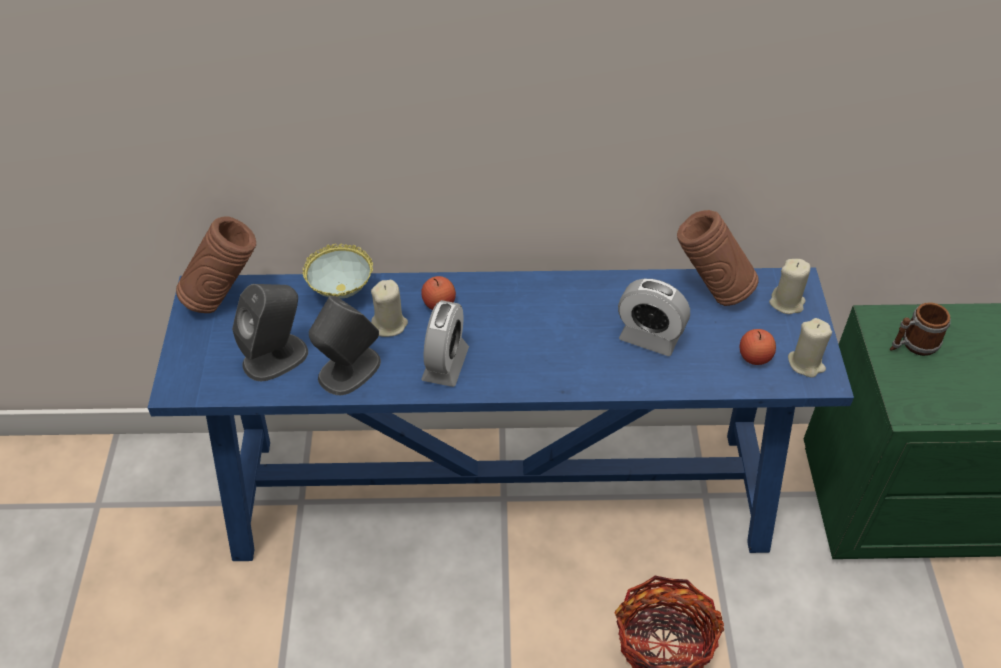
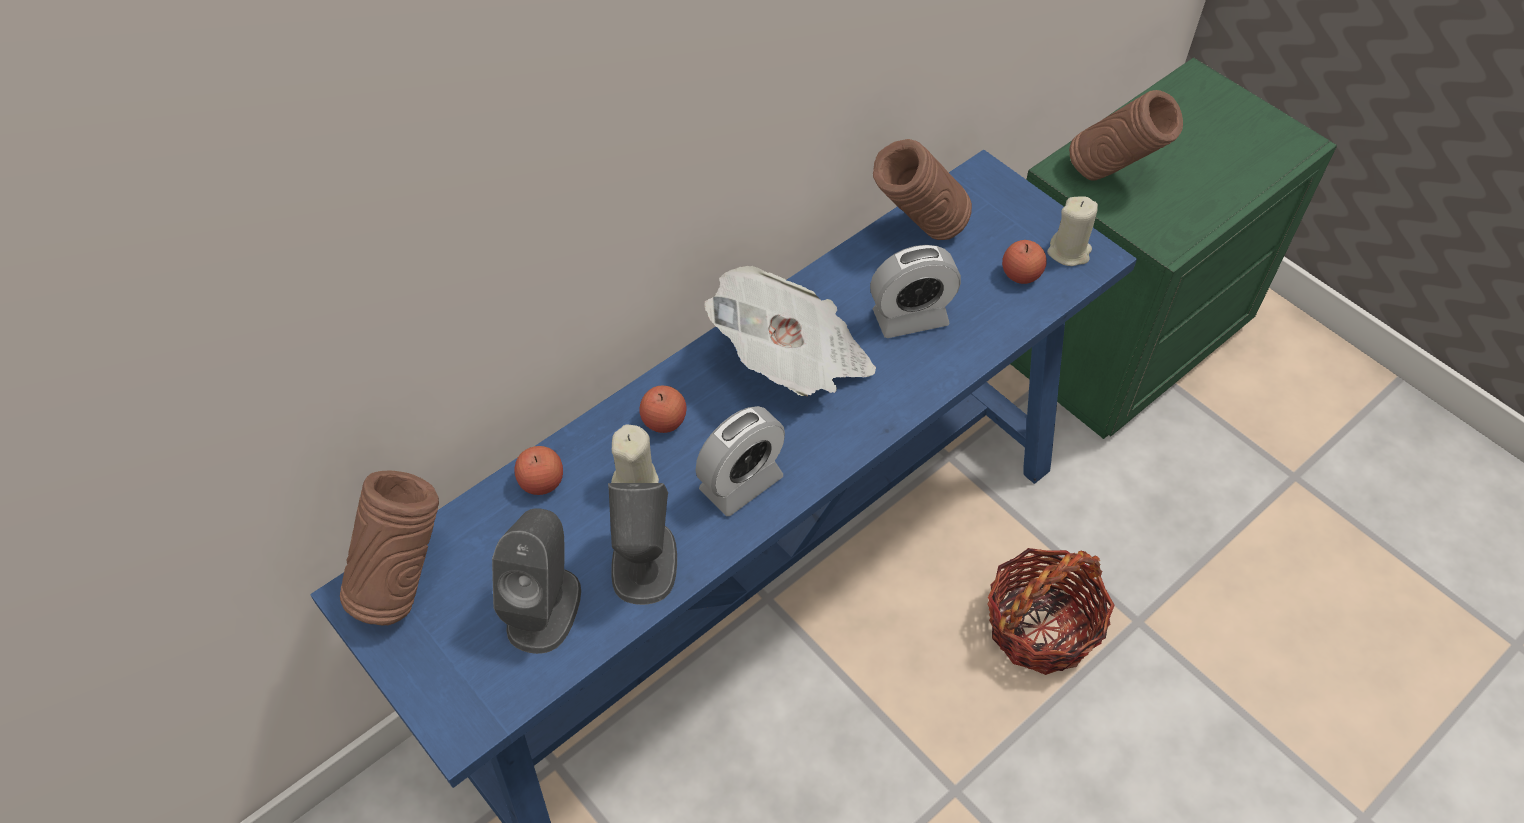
camera: 40 degrees left, 5 degrees up
(341, 294) = (541, 482): bowl -> apple
(445, 364) = (741, 483): alarm clock -> alarm clock turned 75 degrees clockwise
(548, 317) = (792, 360): none -> newspaper
(787, 303) = (995, 201): beige candle -> none
(913, 345) = (1112, 178): mug -> brown vase

